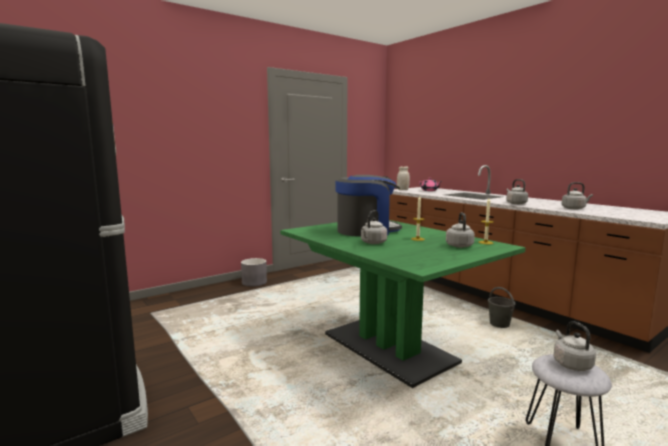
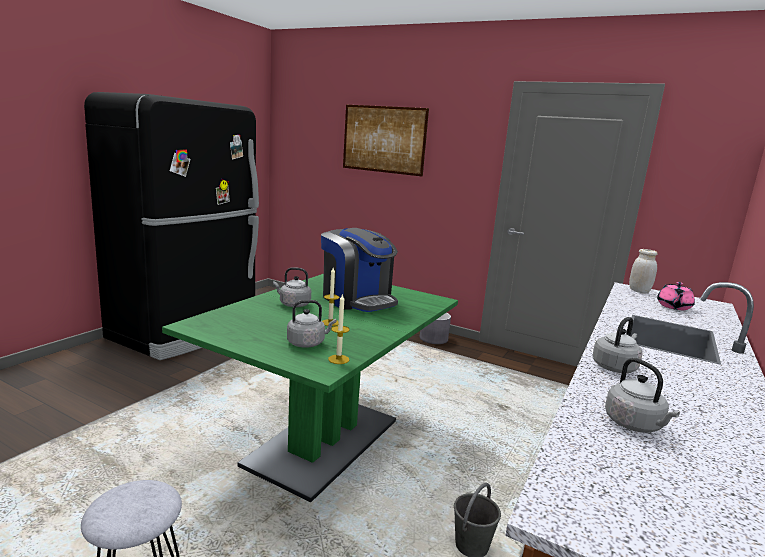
camera: 65 degrees right, 5 degrees up
(156, 113) = (383, 139): none -> picture
(571, 364) = (140, 504): grey kettle -> none

